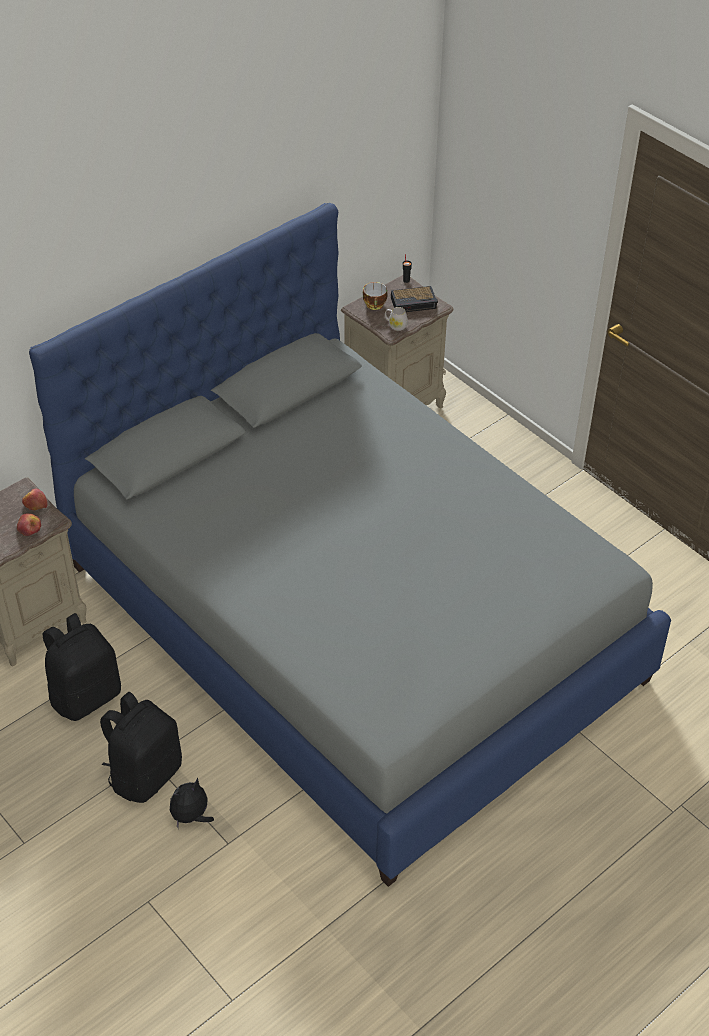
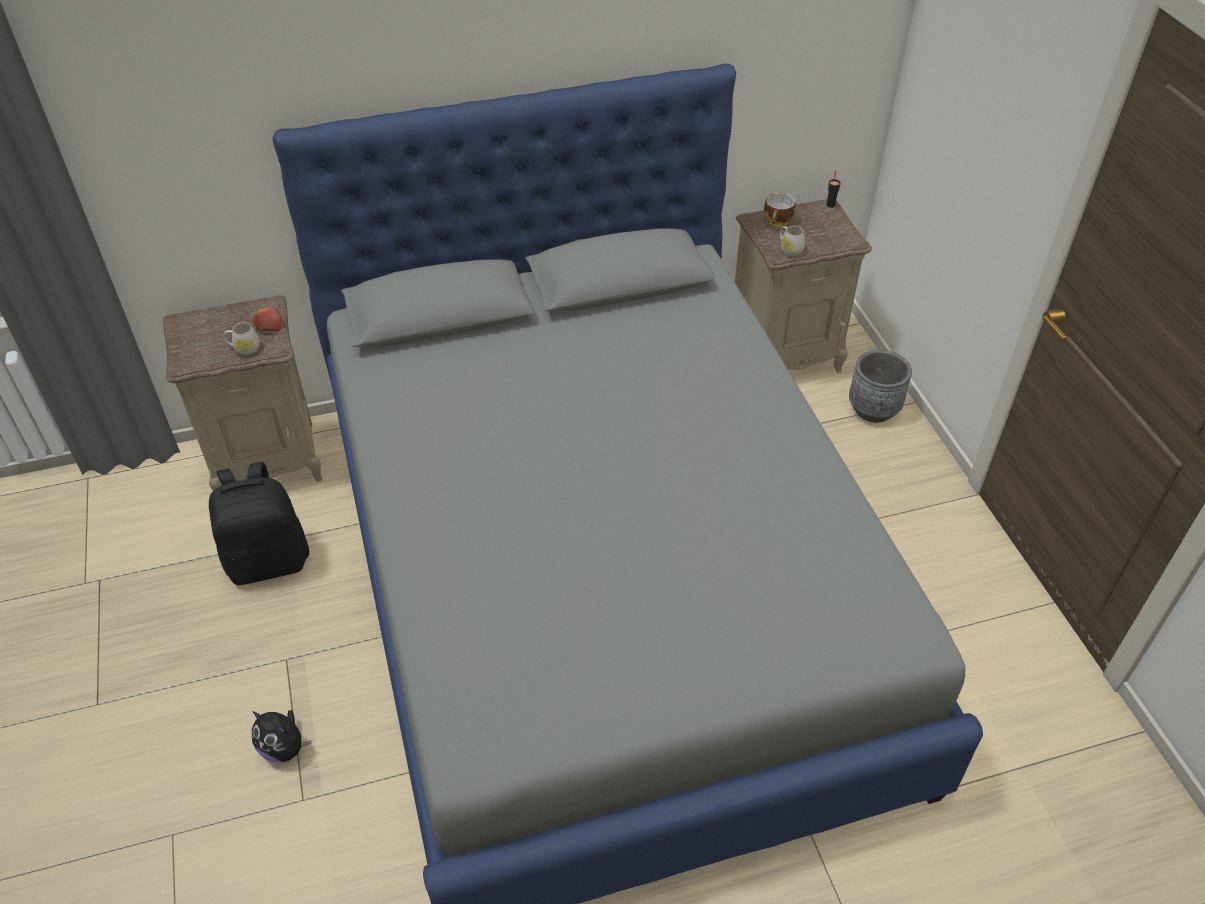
camera: 25 degrees right, 0 degrees up
(29, 528) = (244, 349): apple -> white mug
(145, 774) = (269, 675): black backpack -> none
(191, 817) = (284, 748): plush toy -> plush toy turned 135 degrees counterclockwise
(414, 303) = (826, 231): alarm clock -> none
(481, 429) = (873, 409): none -> grey planter

